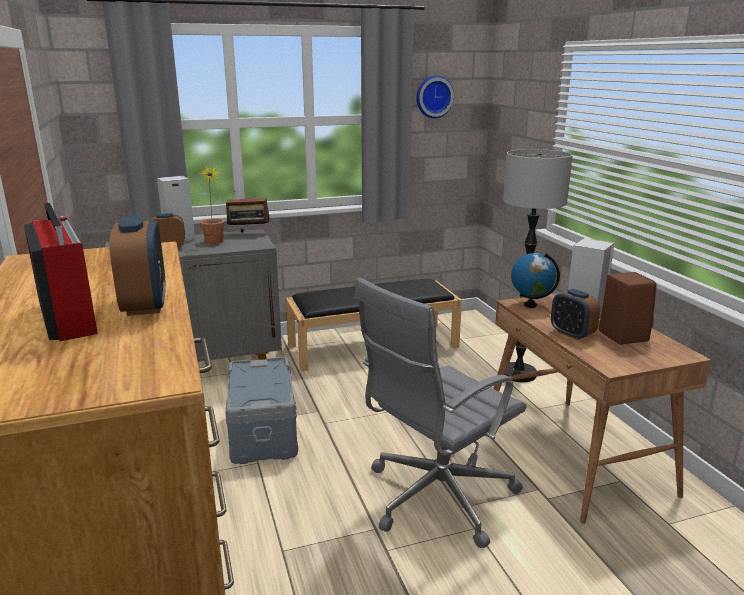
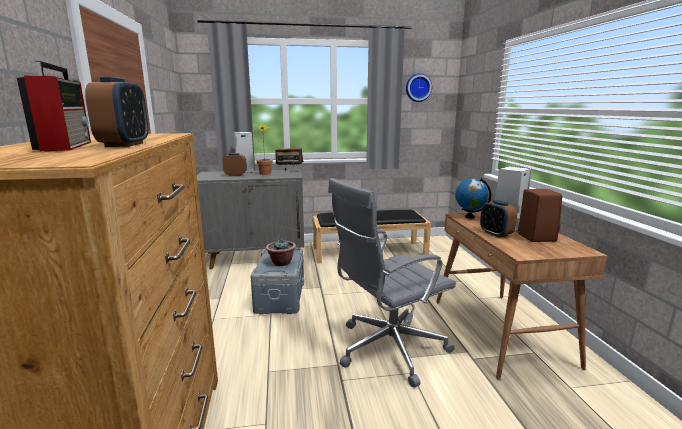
camera: 10 degrees right, 5 degrees down
(264, 385) = (281, 263): none -> potted plant
(518, 373) = (467, 275): floor lamp -> none

